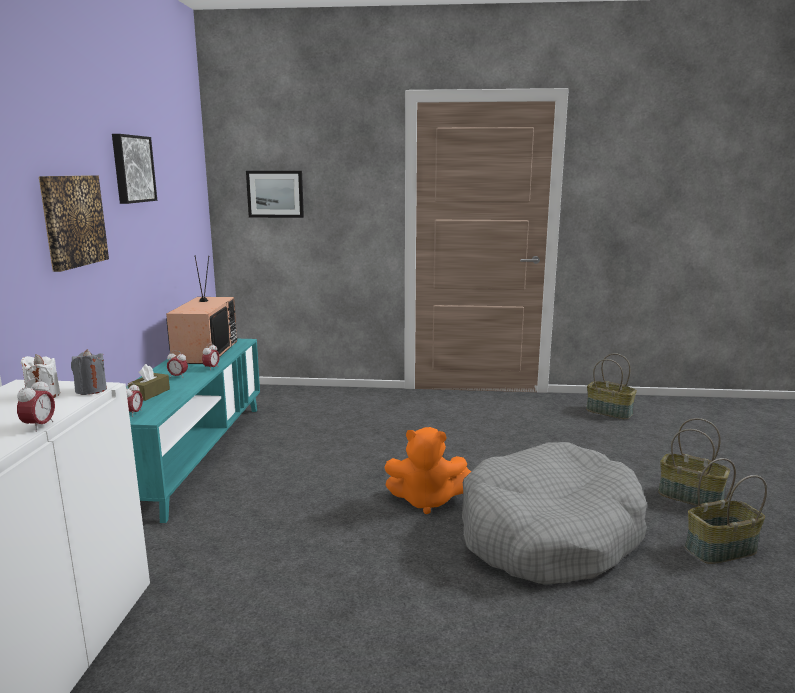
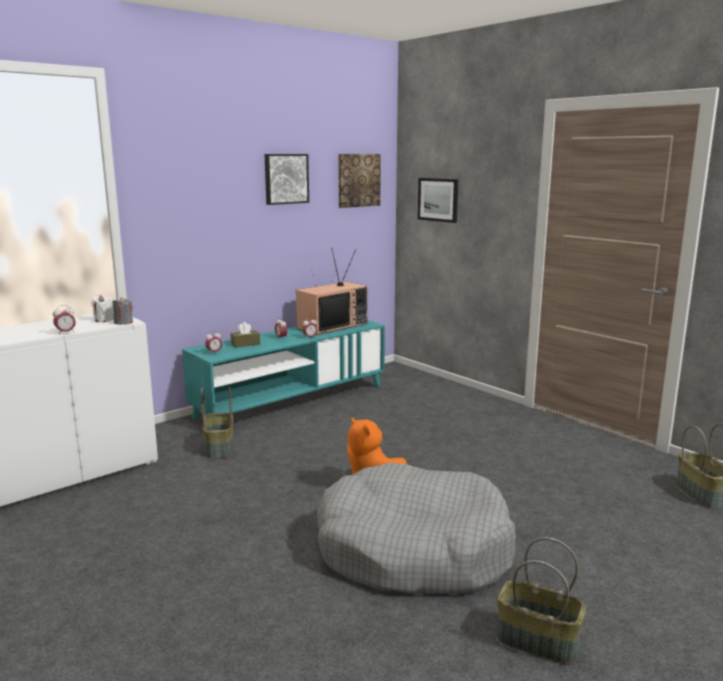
camera: 45 degrees right, 0 degrees up
(72, 221) = (211, 216): picture -> picture (358, 180)
(691, 496) = (612, 595): basket -> basket (220, 448)

